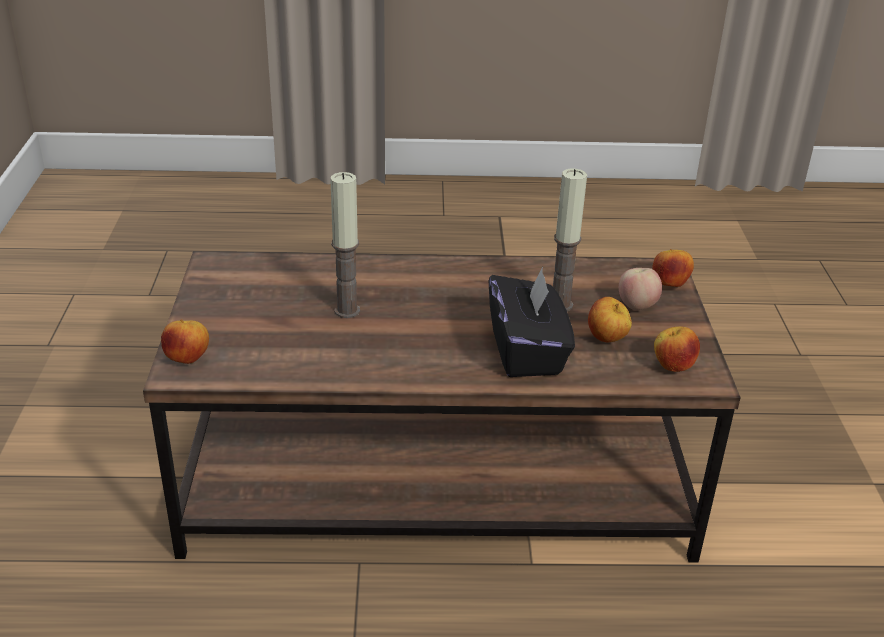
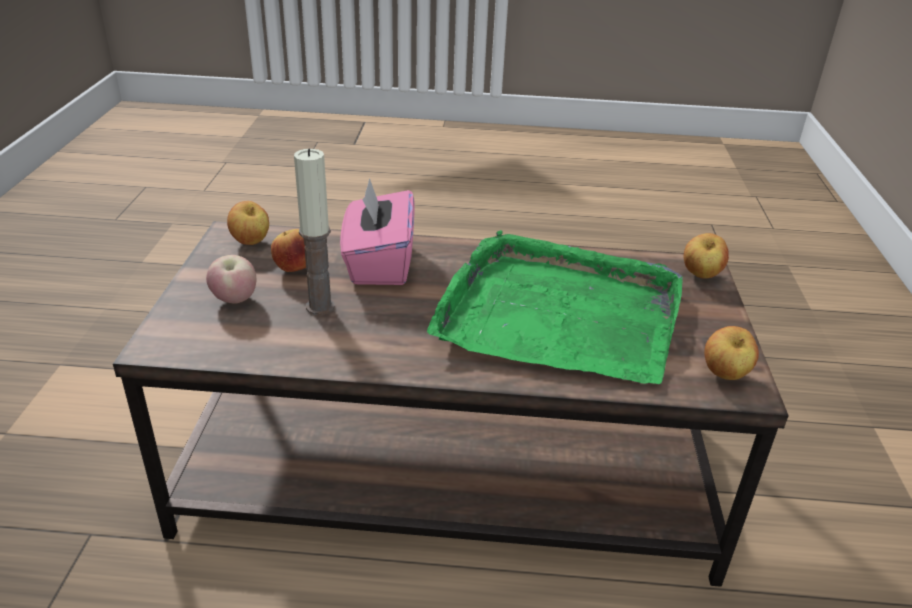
camera: 175 degrees left, 0 degrees up
(347, 311) = (559, 314): candle -> green tray
(527, 351) = (379, 263): black tissue box -> pink tissue box
(669, 284) = (172, 324): apple -> apple (724, 375)

